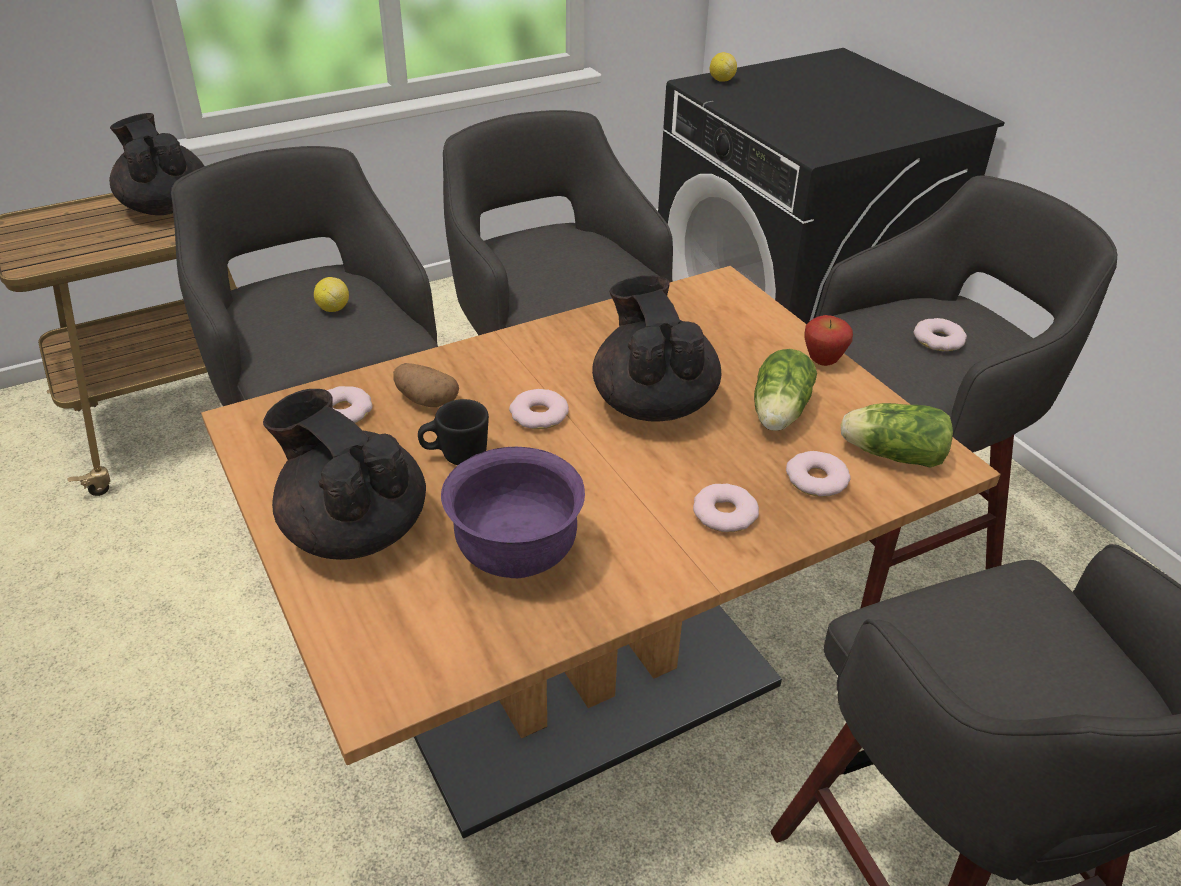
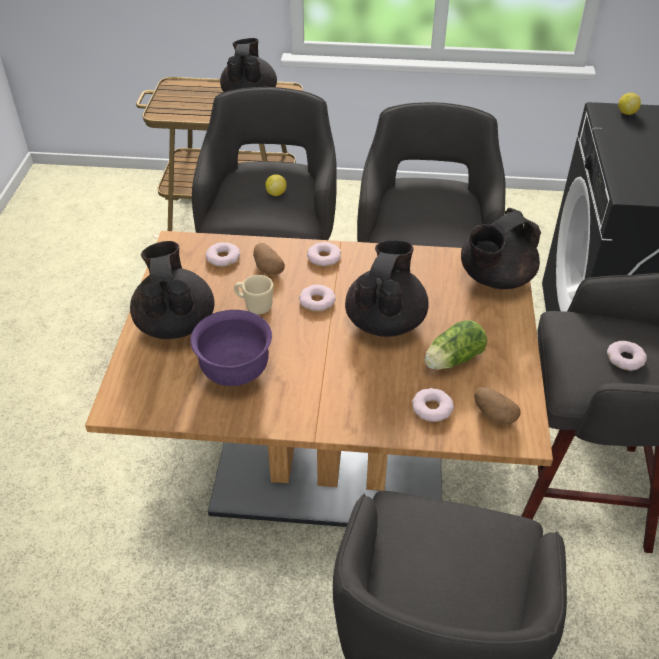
camera: 35 degrees right, 5 degrees up
(455, 456) = (254, 306): black mug -> beige mug
(724, 513) = (359, 402): donut -> donut (324, 257)
(728, 305) = (495, 278): none -> black teapot
(823, 362) = (516, 340): apple -> none
(889, 454) = (493, 414): lettuce -> potato

